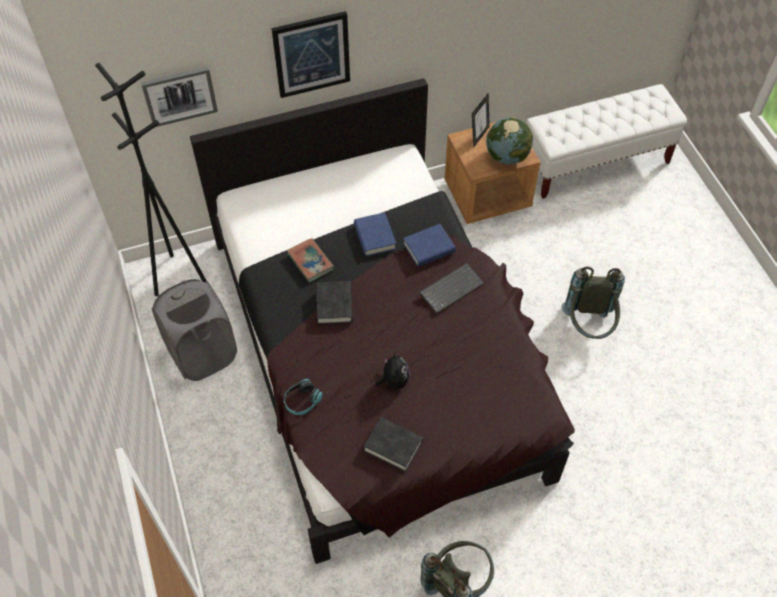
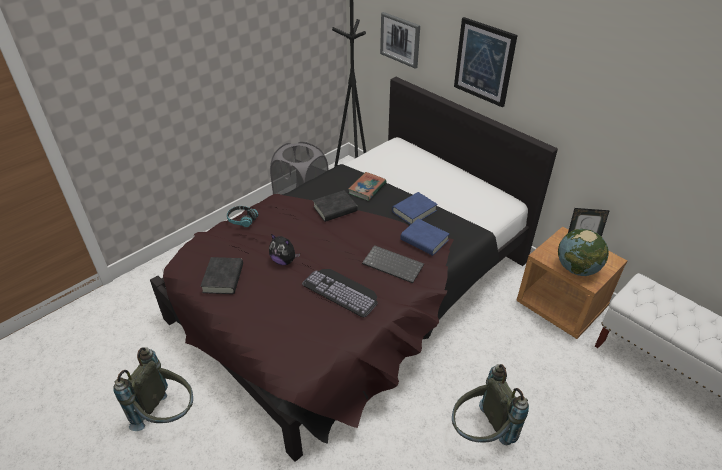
camera: 65 degrees right, 15 degrees down
(394, 381) = (284, 261): plush toy -> plush toy turned 60 degrees clockwise
(465, 344) = (342, 290): none -> keyboard

